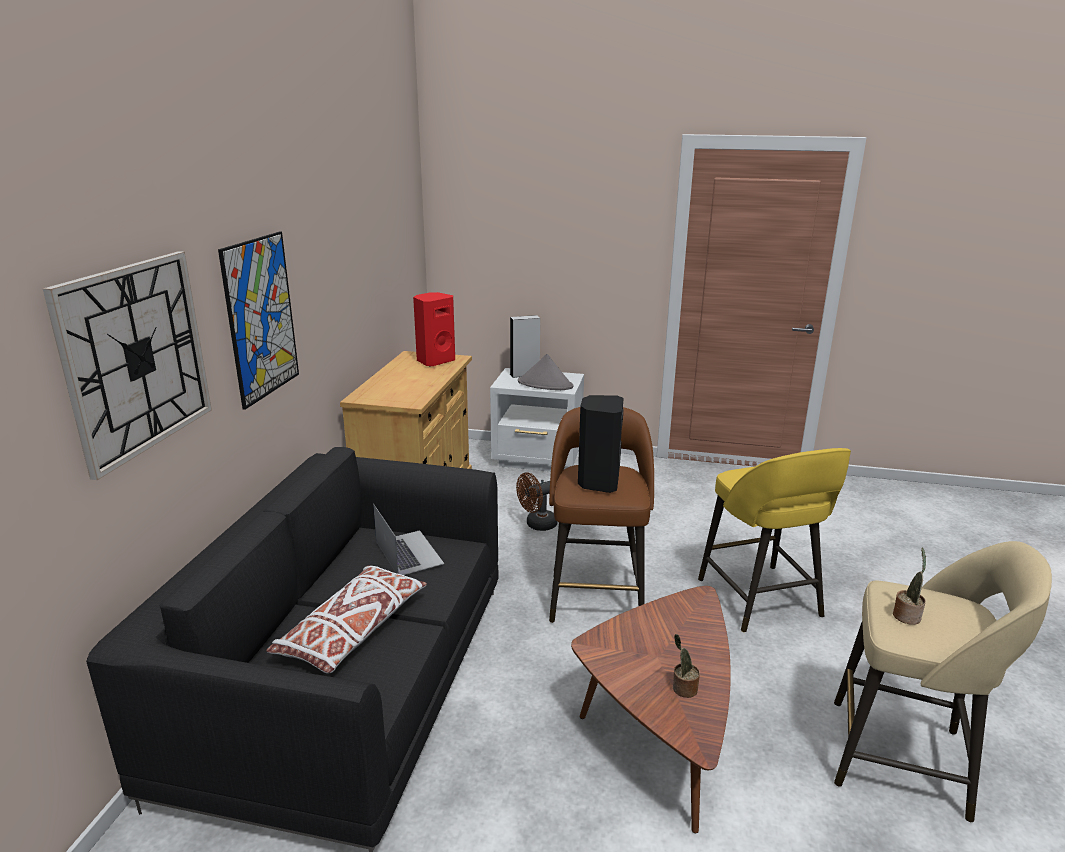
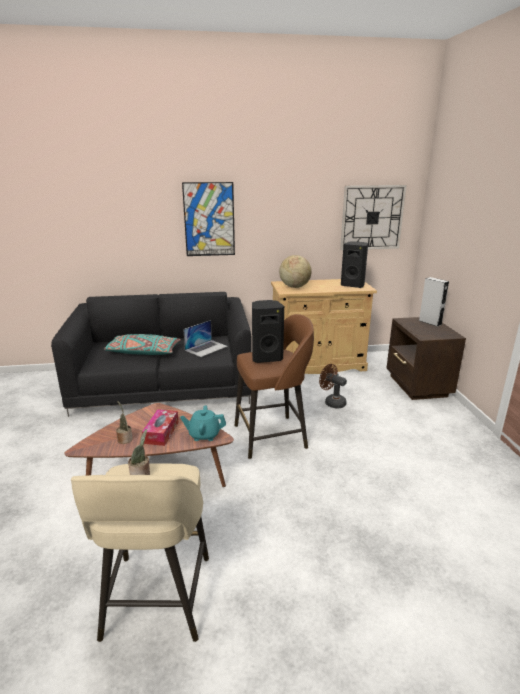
camera: 70 degrees right, 0 degrees up
(136, 358) = (124, 214): wall clock -> wall clock (372, 217)
(352, 630) = (143, 352): white pillow -> turquoise pillow
(396, 393) = (294, 287): none -> globe
(435, 361) = (353, 285): red speaker -> black speaker
(538, 459) = (417, 386): white nightstand -> brown nightstand
(545, 384) = (422, 330): grey hat -> none
(674, 647) = (161, 432): none -> tissue box
(693, 608) = (204, 435): none -> turquoise teapot
(761, 600) = (316, 510): yellow stool -> none

